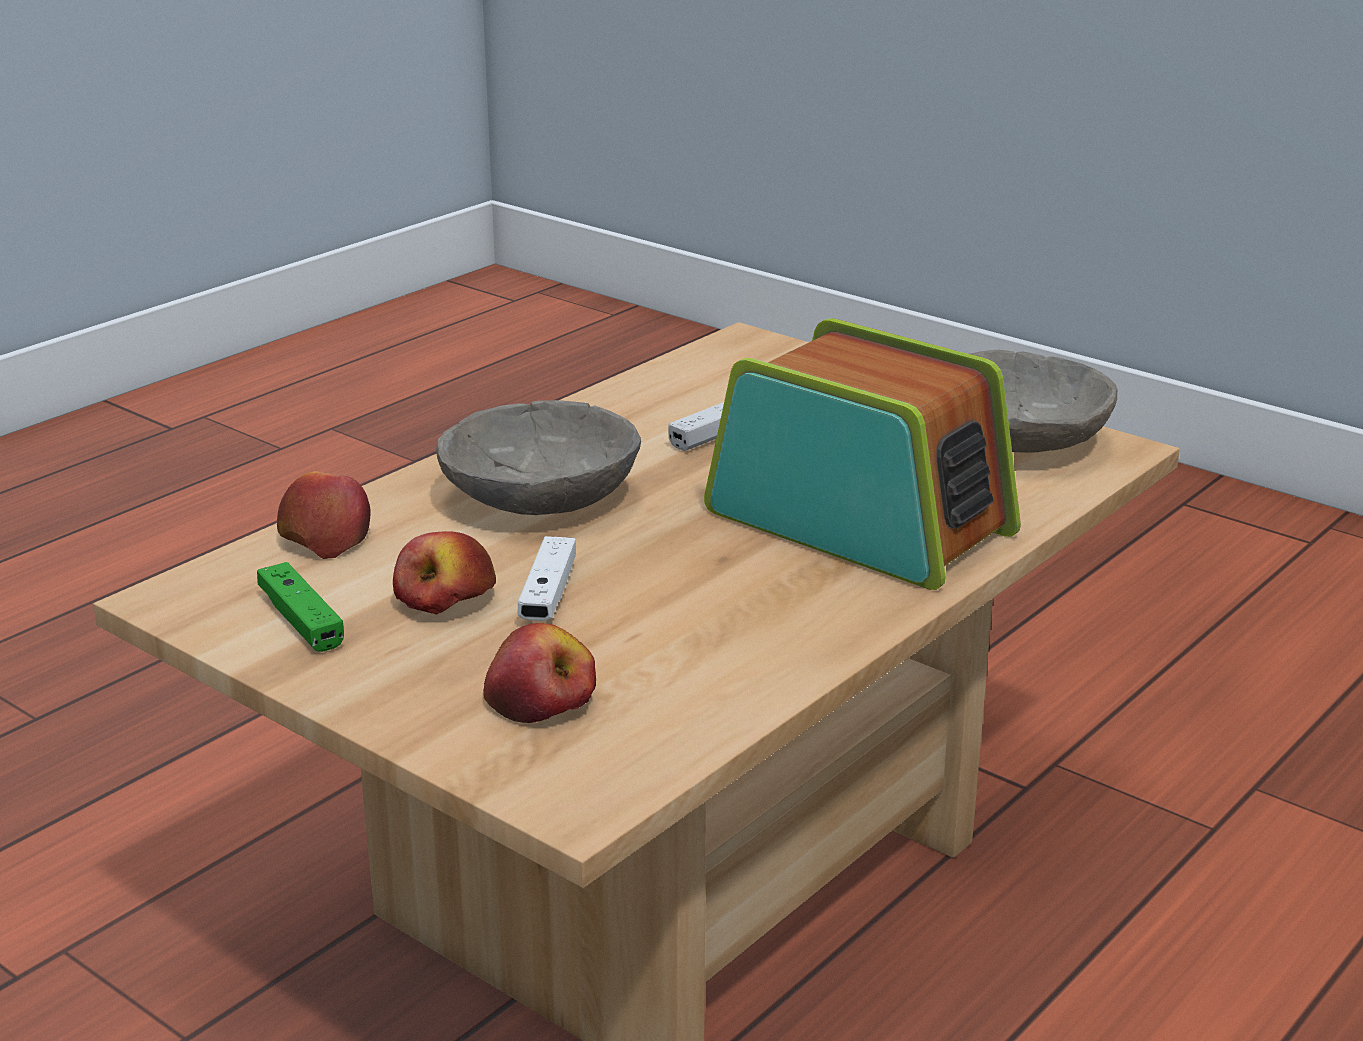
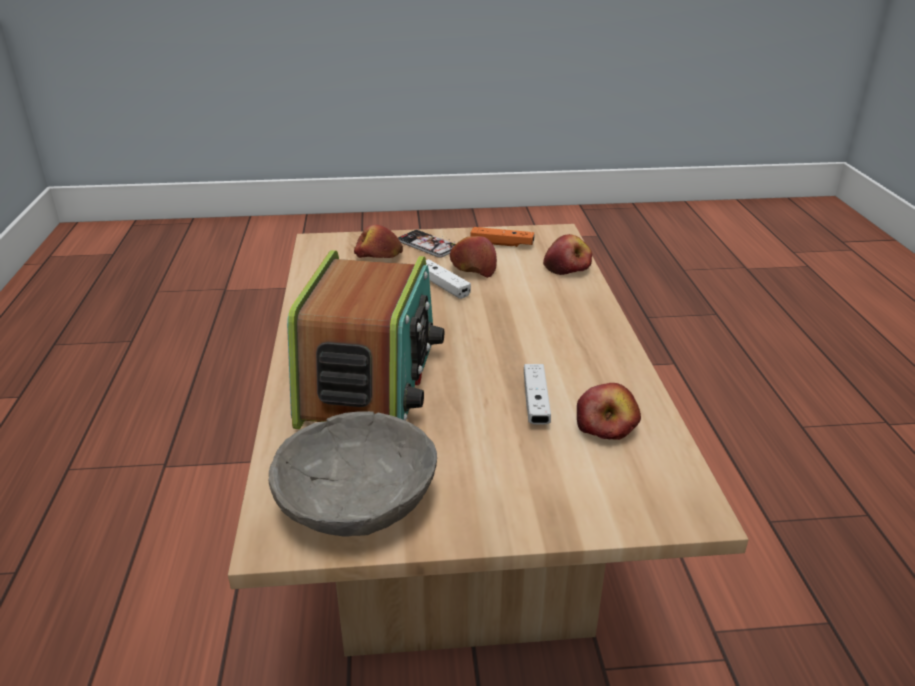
camera: 135 degrees right, 5 degrees up
(301, 620) = (502, 244): green game controller -> orange game controller
(412, 683) = (427, 245): none -> phone
(541, 498) = (532, 320): grey bowl -> none
(693, 395) = (606, 426): none -> apple
(861, 521) = (370, 381): radio -> radio turned 75 degrees counterclockwise

